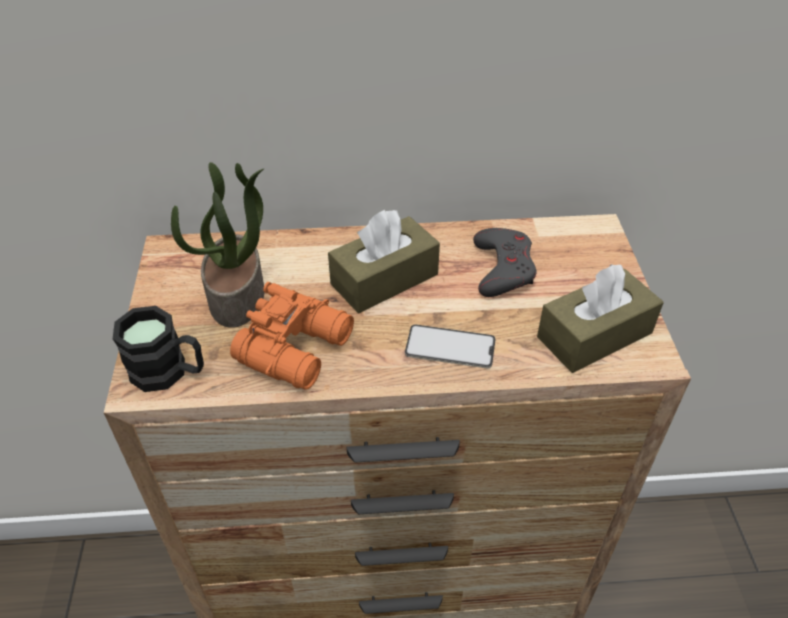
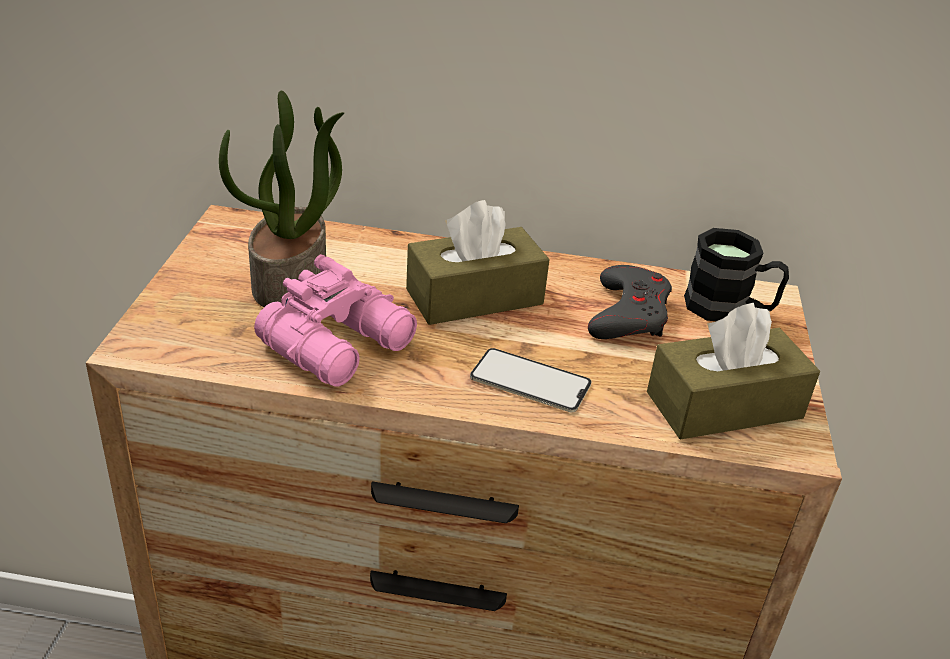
camera: 10 degrees right, 10 degrees down
(169, 372) = (178, 338): black mug -> black mug (728, 309)
(298, 348) = (341, 345): orange binoculars -> pink binoculars

